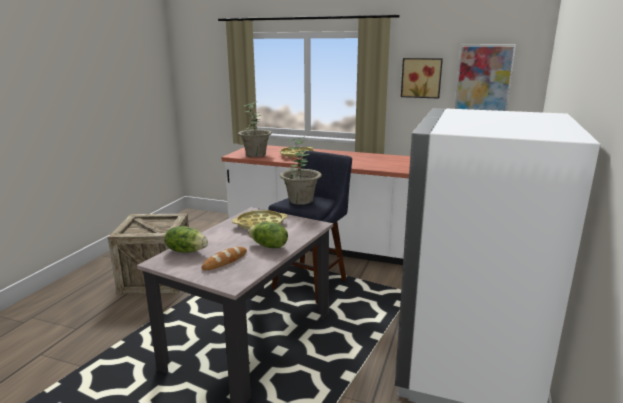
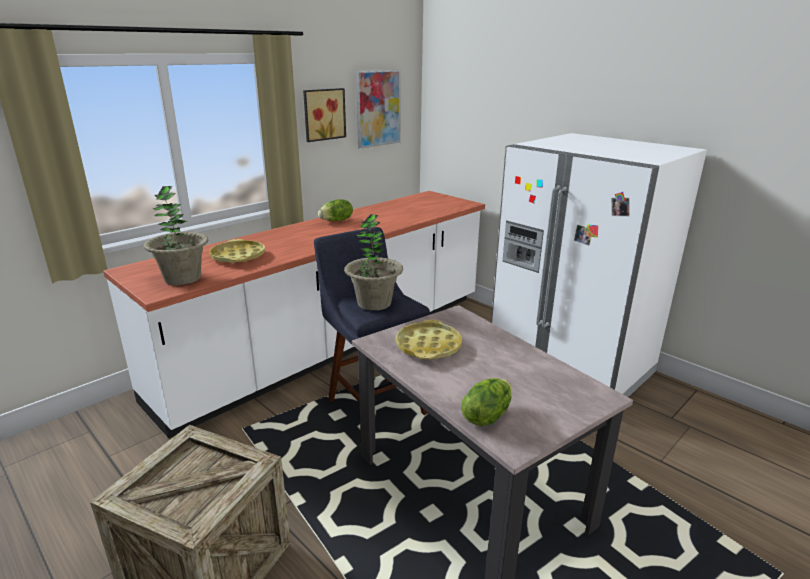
camera: 65 degrees left, 5 degrees up
(225, 261) = (536, 391): bread -> none
(268, 246) = (504, 354): lettuce -> lettuce (337, 221)

